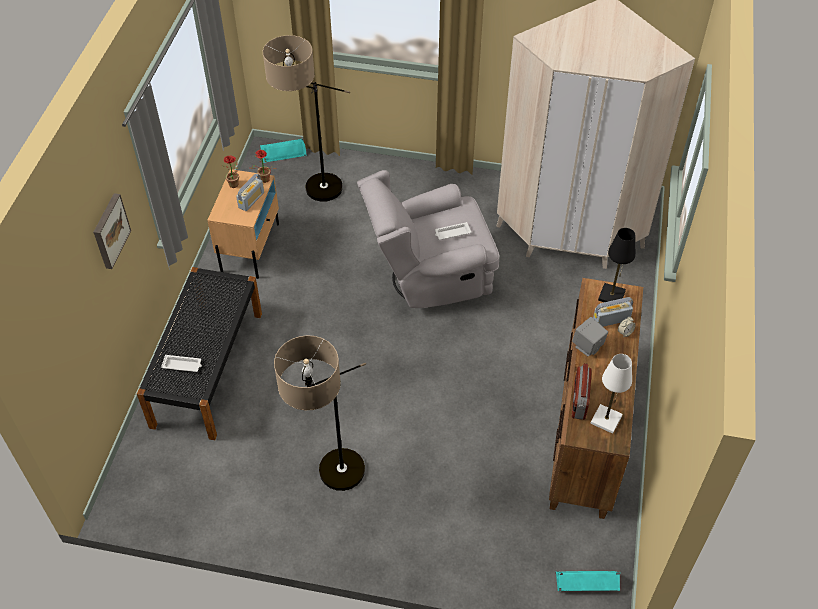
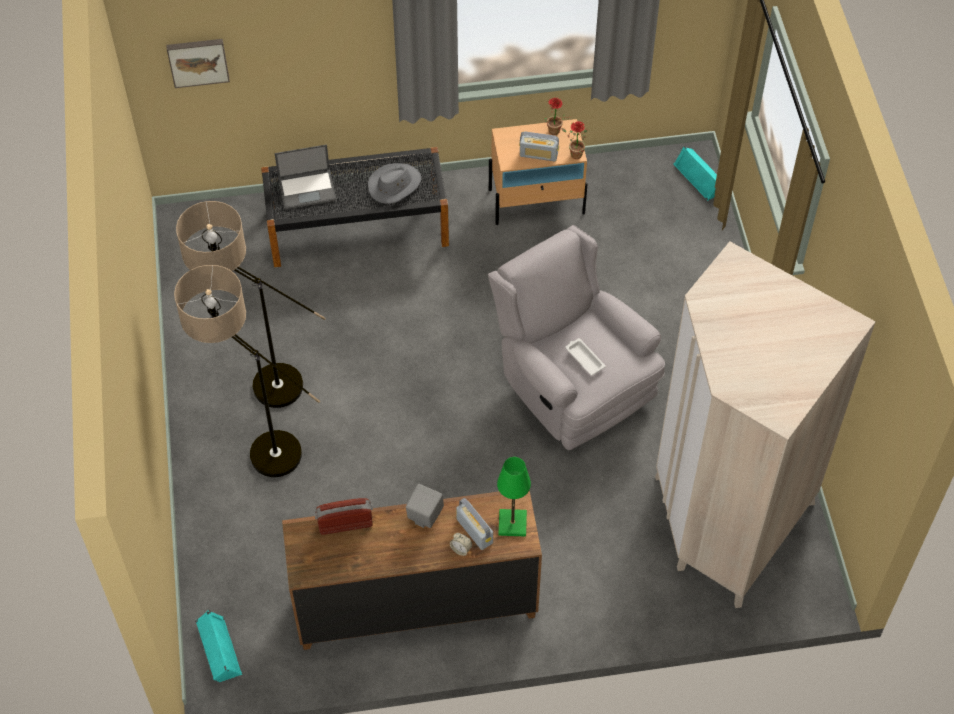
camera: 70 degrees right, 5 degrees up
(109, 230) = (326, 27): picture -> picture (198, 61)
(182, 365) = (308, 189): white tray -> laptop
(215, 305) = (394, 185): none -> grey hat
(313, 196) = (644, 230): floor lamp -> floor lamp (257, 447)
(606, 419) = (329, 556): white table lamp -> none
(611, 296) = (512, 523): black table lamp -> green table lamp

